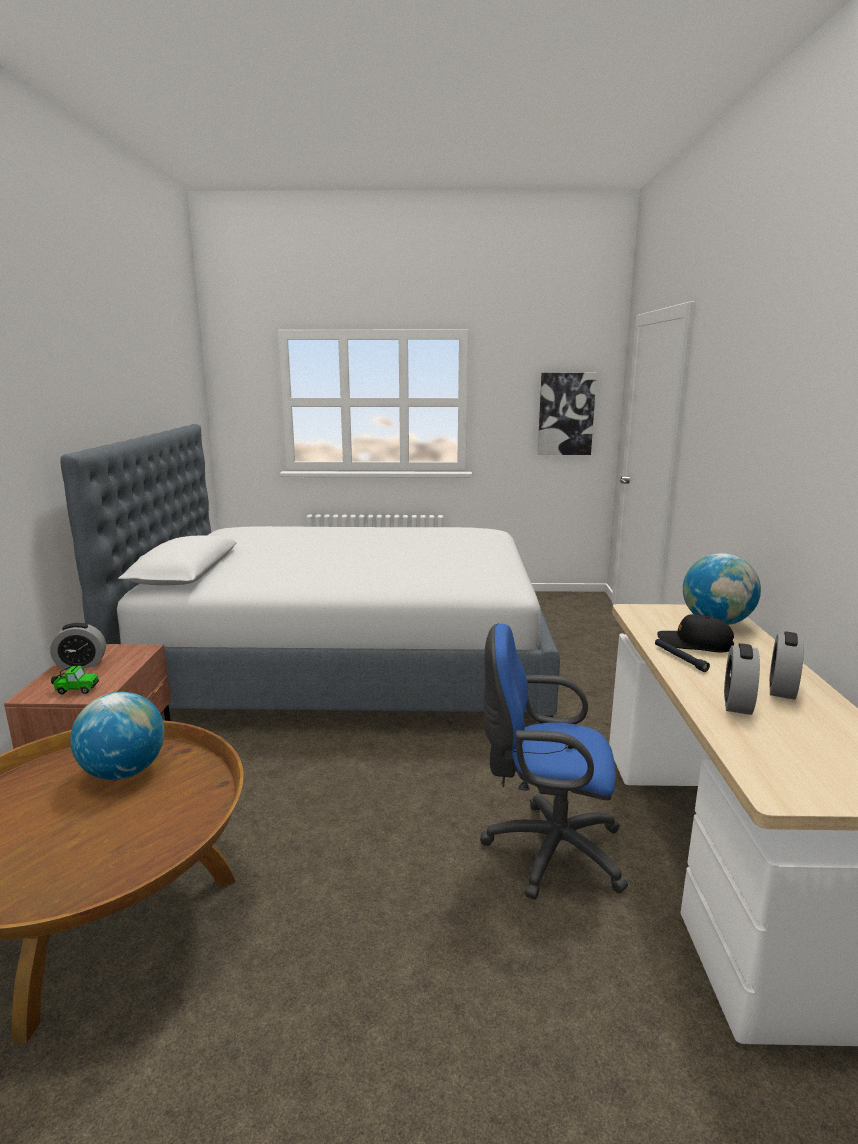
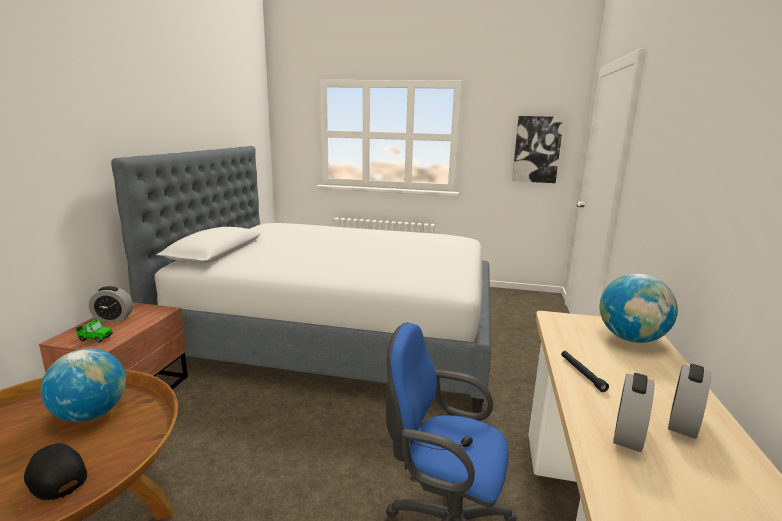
camera: 10 degrees right, 0 degrees up
(695, 643) = (602, 359): black cap -> black cap (55, 477)

